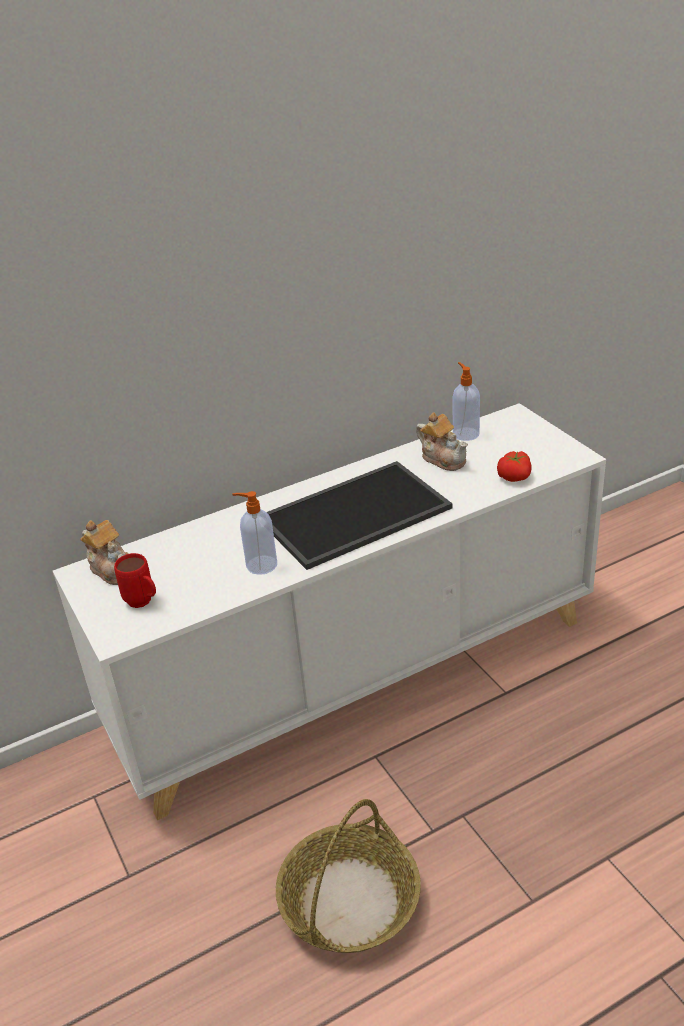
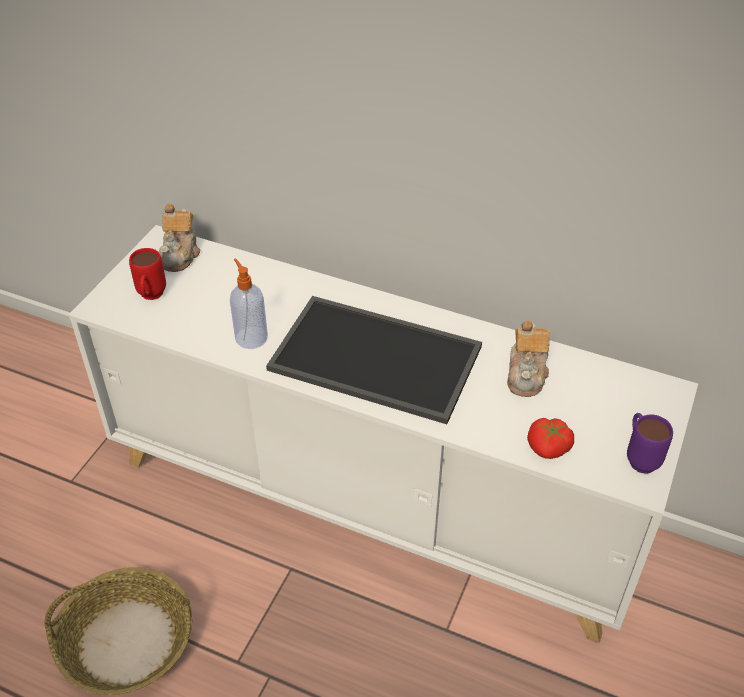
camera: 50 degrees right, 10 degrees up
(465, 433) = (589, 369): soap dispenser -> none
(556, 448) = (639, 457): none -> purple mug

